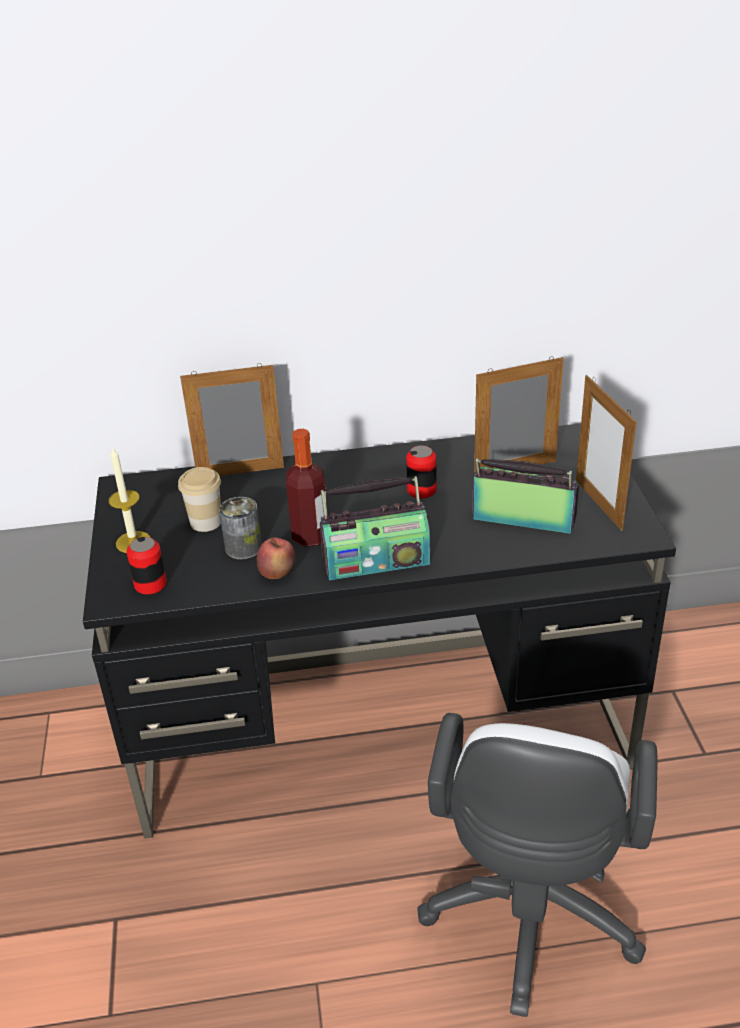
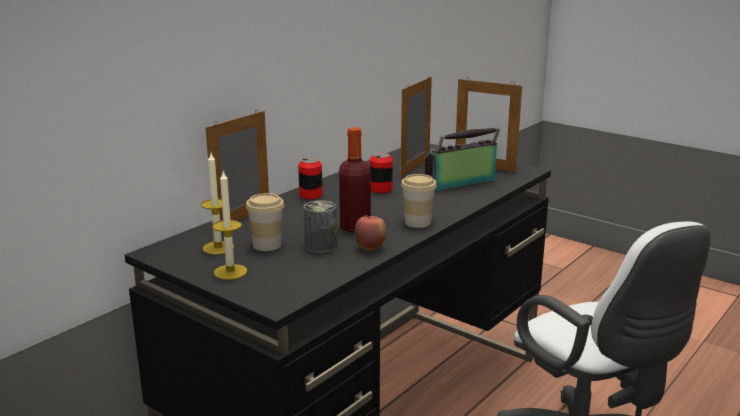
camera: 45 degrees left, 15 degrees down
(150, 584) = (291, 284): can -> can (311, 195)
(167, 505) = (218, 248): none -> candle
(376, 561) = (417, 222): radio -> cup

